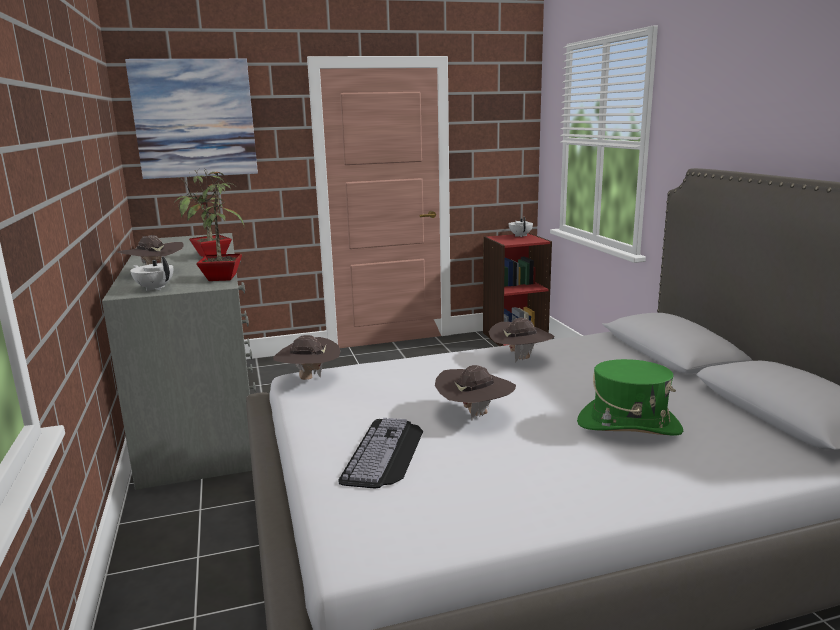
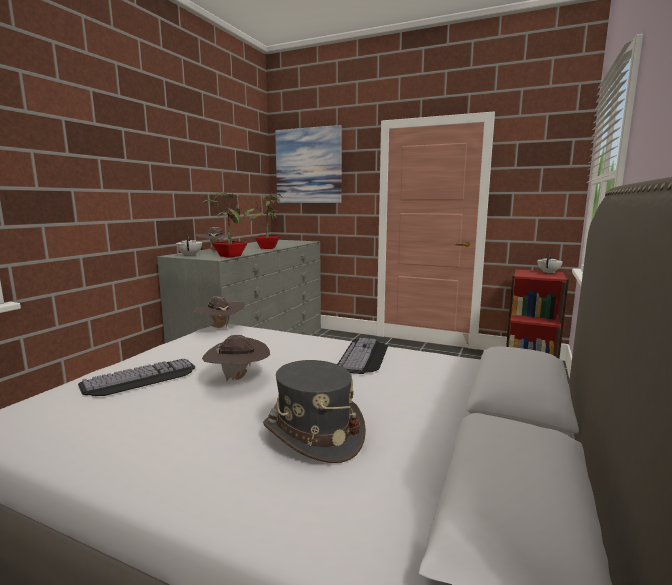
camera: 40 degrees right, 5 degrees down
(520, 359) = (364, 356): brown hat -> keyboard
(628, 425) = (313, 434): green hat -> grey hat

